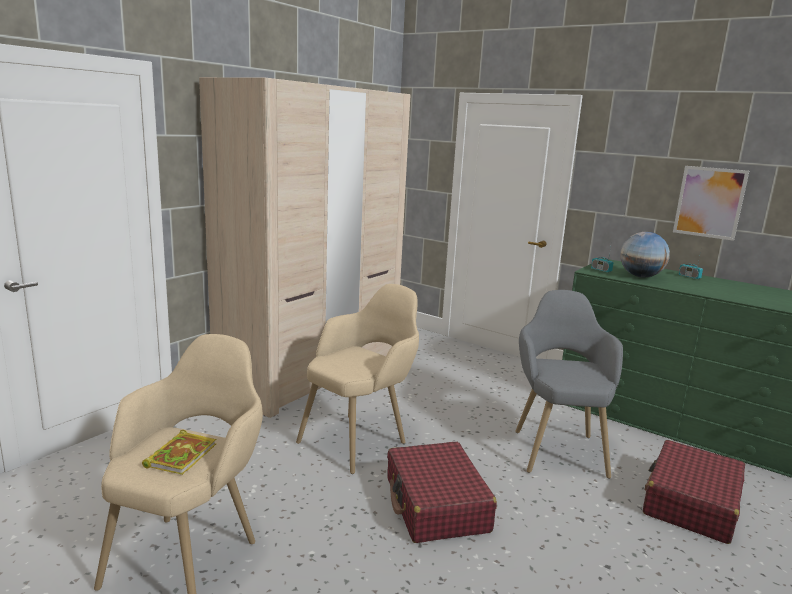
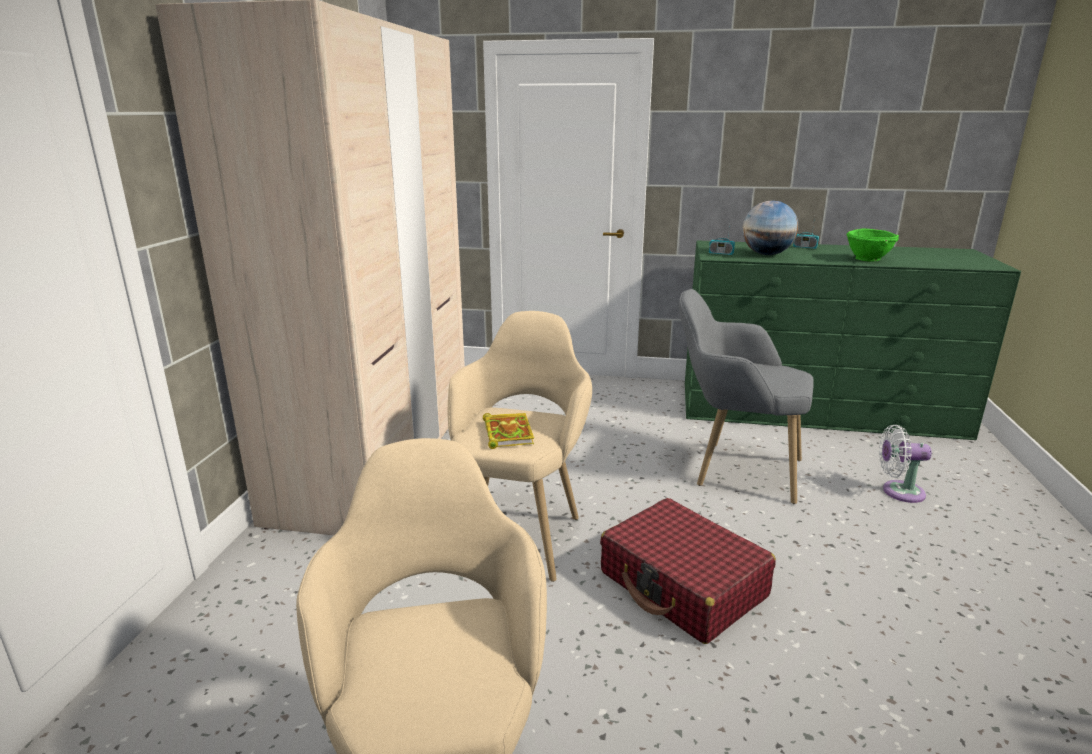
camera: 25 degrees left, 5 degrees up
(181, 455) = (441, 655): book -> book (507, 433)
(557, 446) = (733, 469): grey armchair -> grey armchair turned 45 degrees counterclockwise
(691, 503) = (898, 492): red suitcase -> white fan
(709, 202) = (812, 160): picture -> none
(730, 294) = (868, 259): none -> green bowl

